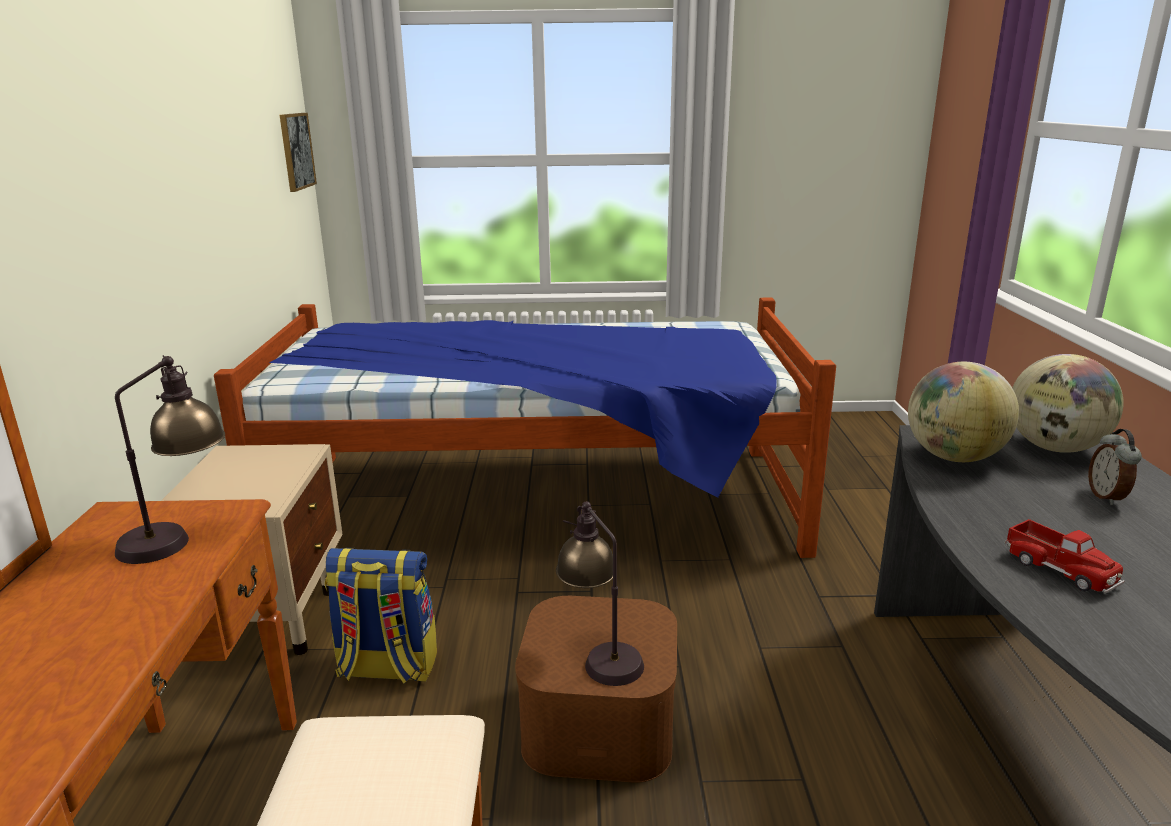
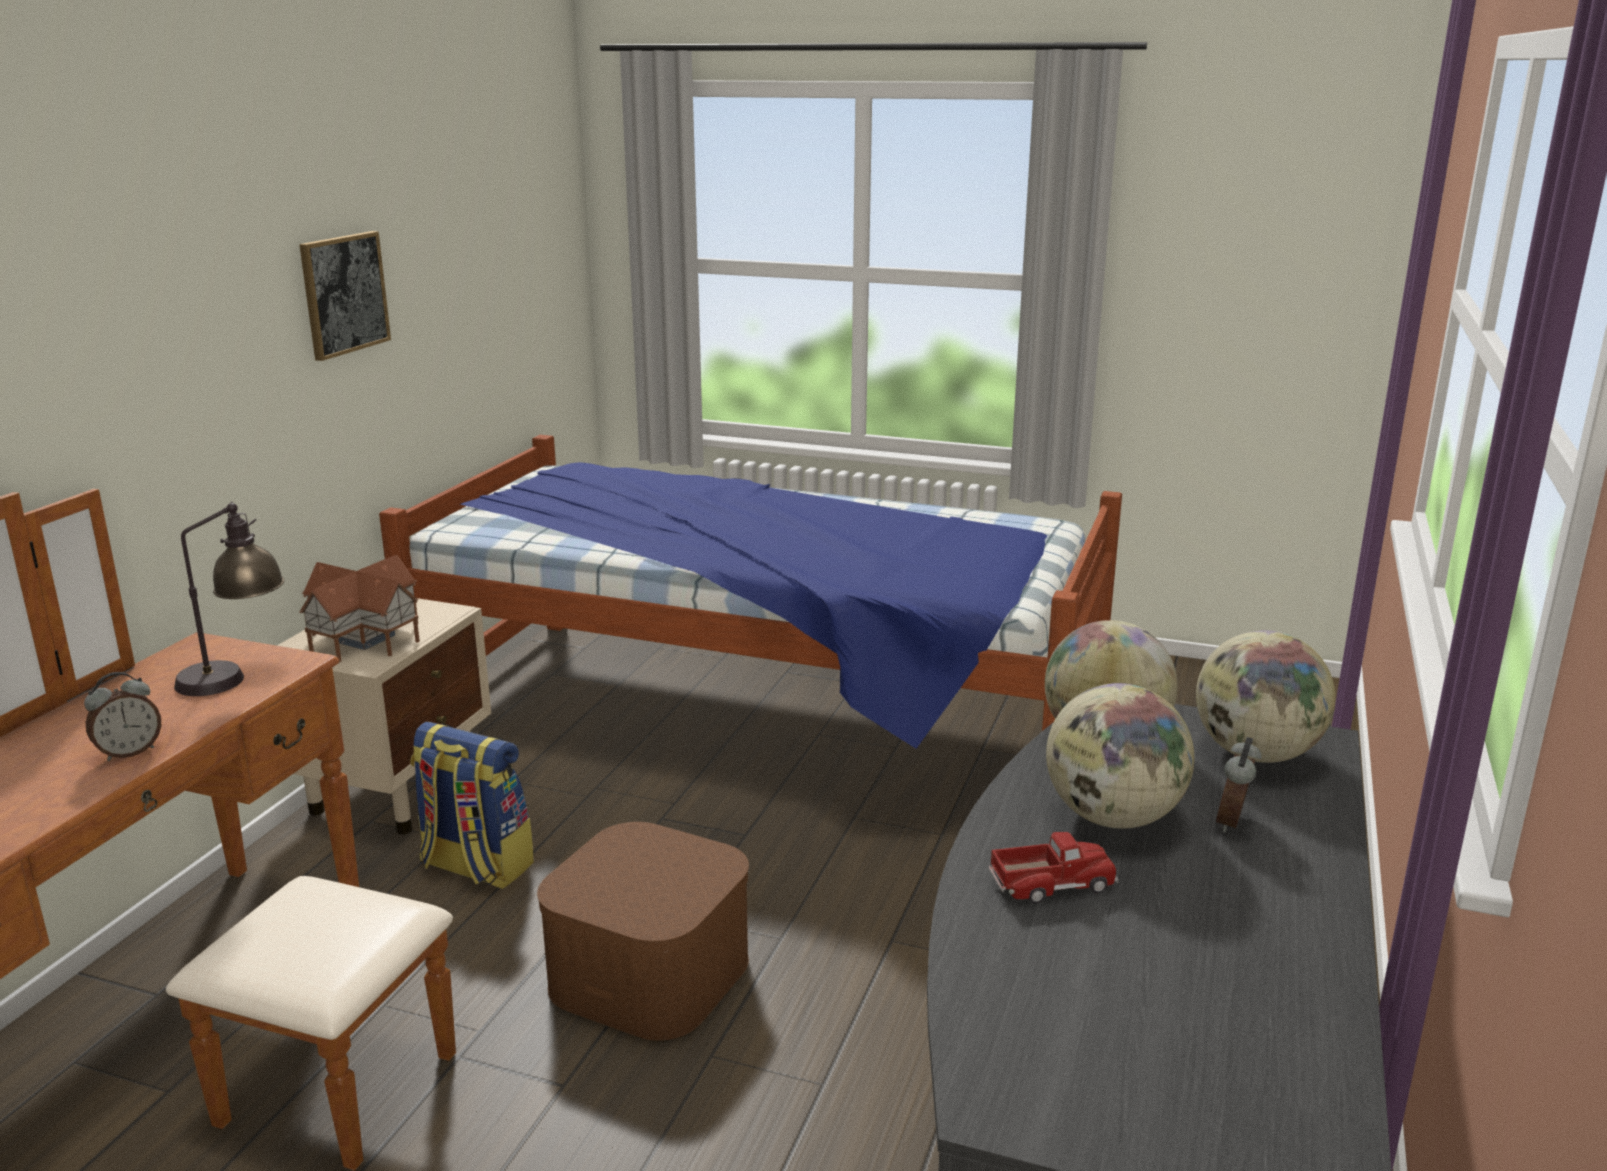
camera: 20 degrees right, 0 degrees up
(116, 635) = (129, 752): none -> alarm clock
(240, 485) = (363, 638): none -> toy house
(296, 151) = (559, 248): picture -> picture (344, 294)
(599, 654) = (634, 888): table lamp -> none
(1031, 510) = (1112, 817): none -> globe
(1060, 568) = (1052, 883): toy truck -> toy truck turned 90 degrees counterclockwise

